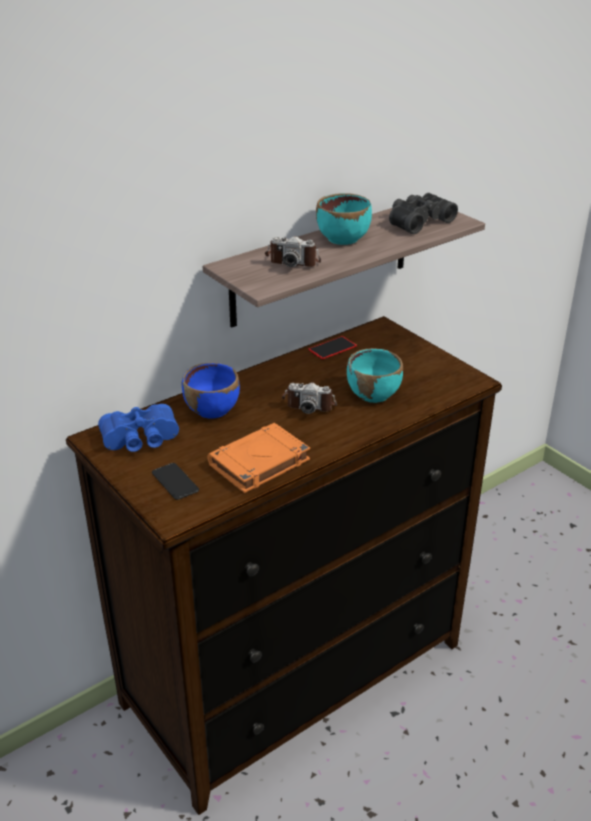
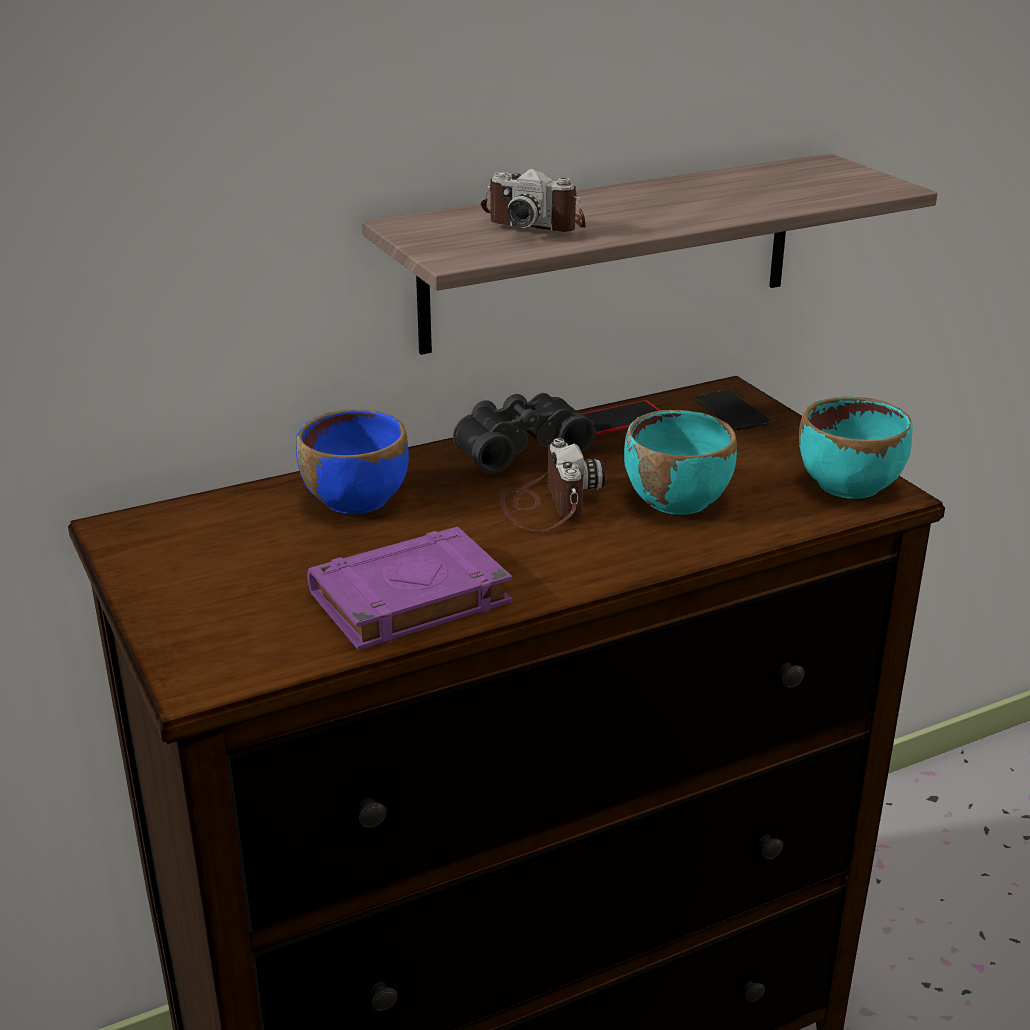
camera: 10 degrees right, 5 degrees down
(141, 440) = (201, 539): blue binoculars -> none
(175, 482) = (232, 617): phone -> phone (731, 412)
(258, 463) = (408, 599): orange book -> purple book
(309, 403) = (546, 505): camera -> camera turned 120 degrees counterclockwise
(343, 238) = (647, 199): turquoise bowl -> turquoise bowl (849, 485)
(418, 221) = (803, 183): black binoculars -> black binoculars (517, 446)

